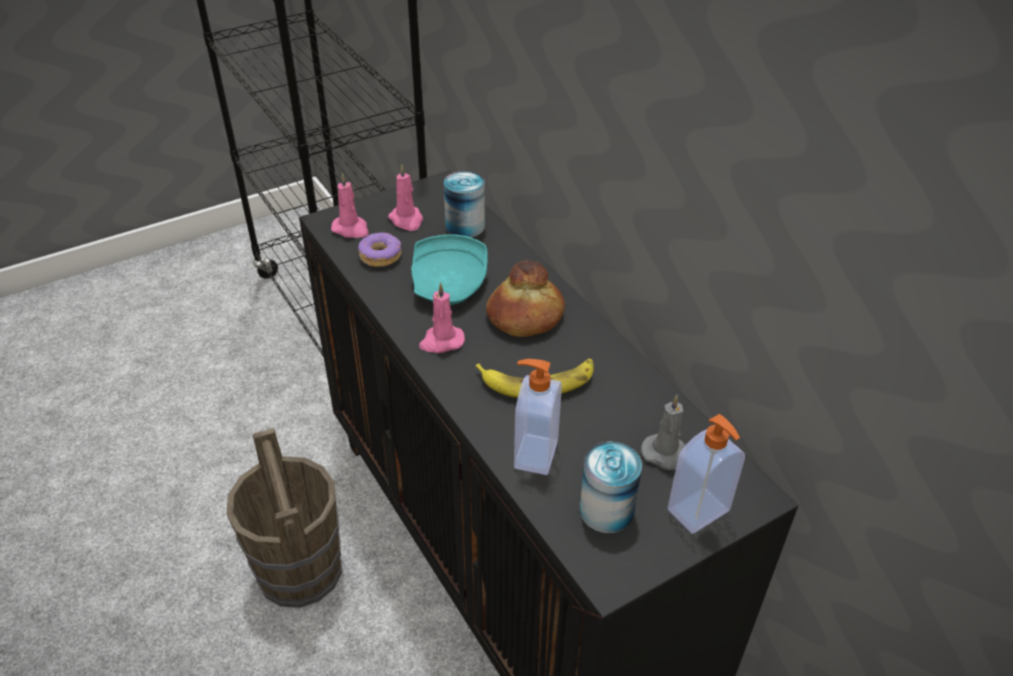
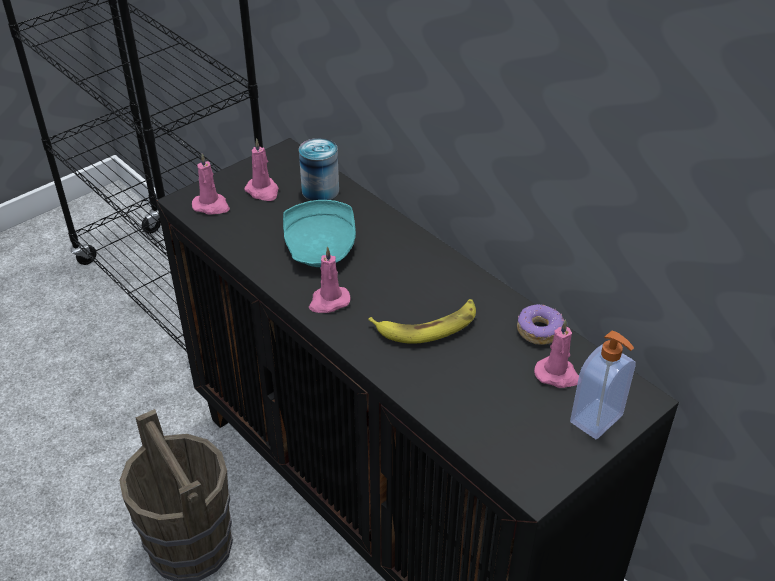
camera: 10 degrees left, 0 degrees up
(380, 256) = (247, 228): donut -> donut (539, 330)
(525, 317) = (400, 268): bread -> none
(534, 454) = (441, 391): soap dispenser -> none
(606, 510) = (517, 431): can -> none
(667, 455) = (558, 375): grey candle -> pink candle

